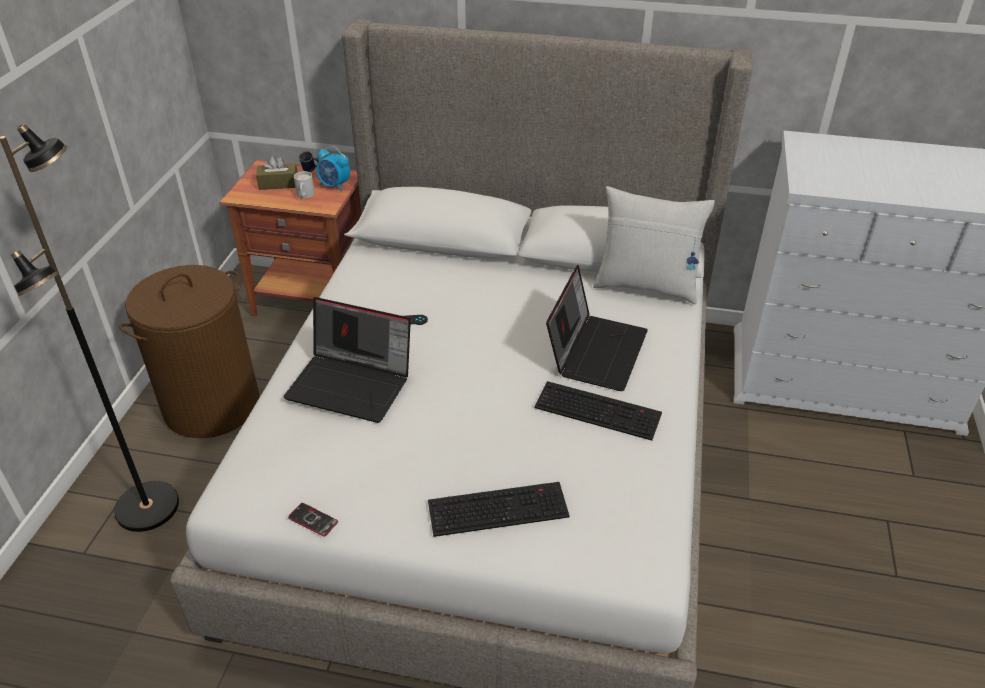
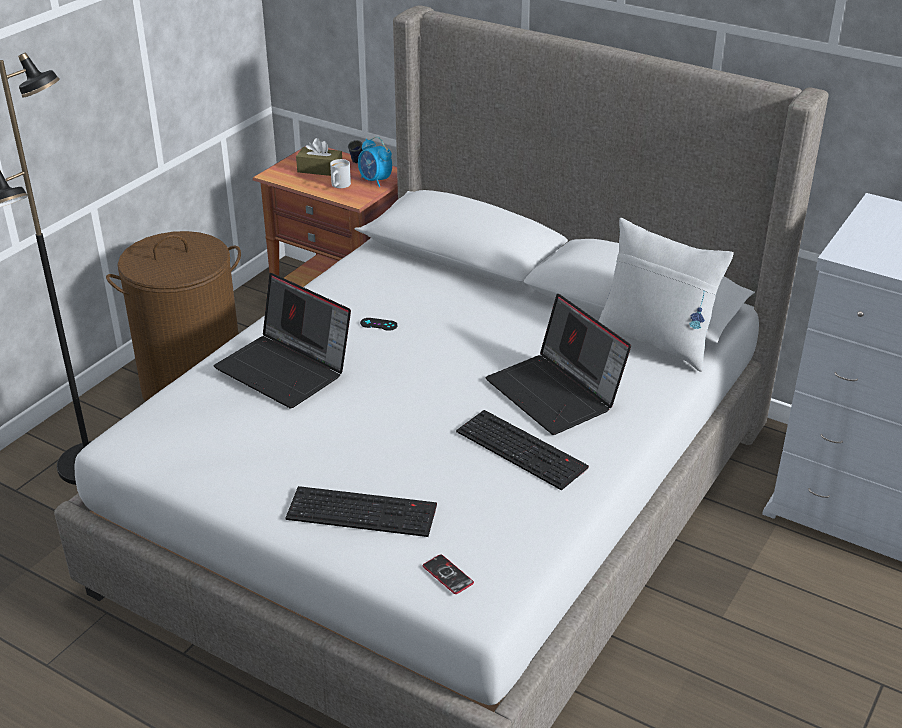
camera: 20 degrees right, 5 degrees down
(313, 520) = (183, 477): phone -> phone (448, 575)
(596, 351) = (556, 393): laptop -> laptop turned 105 degrees clockwise

